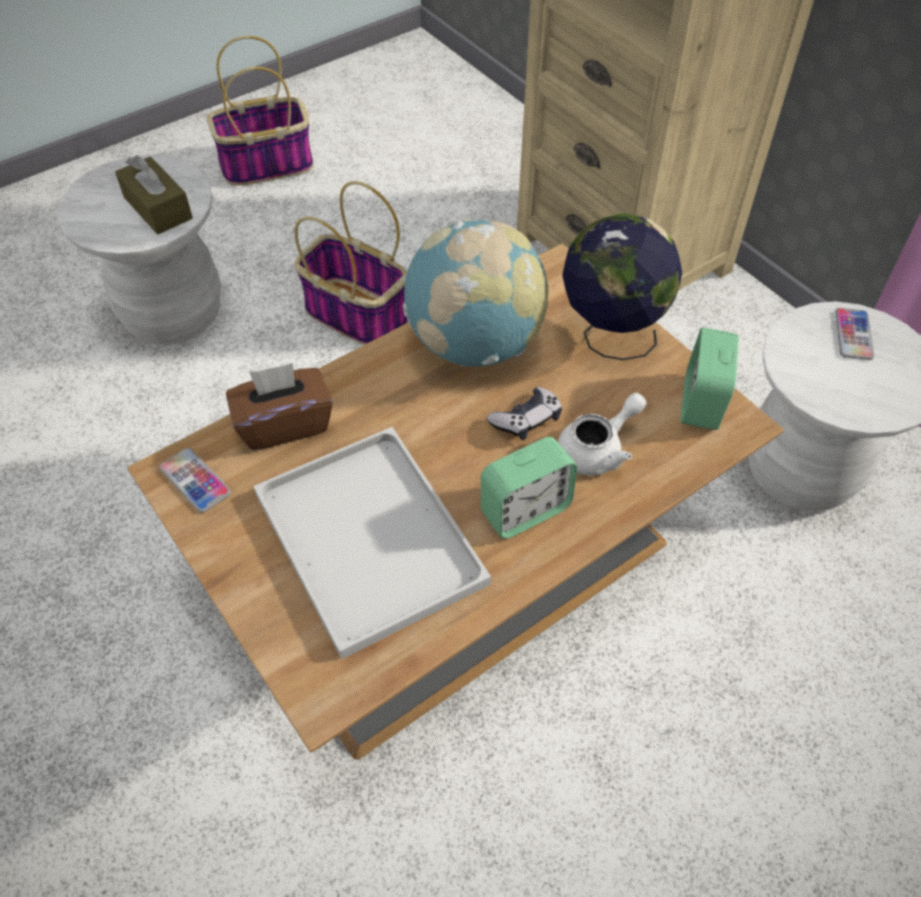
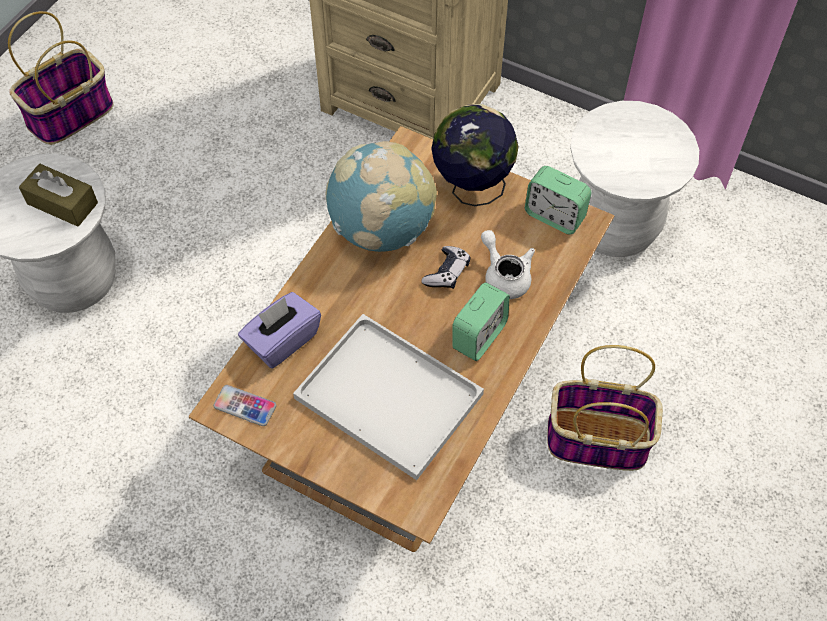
camera: 25 degrees left, 5 degrees up
(284, 424) = (282, 340): brown tissue box -> purple tissue box
(354, 314) = (226, 225): basket -> basket (596, 440)
(598, 450) = (504, 276): white teapot -> white teapot turned 60 degrees counterclockwise
(701, 403) = (554, 216): alarm clock -> alarm clock turned 45 degrees counterclockwise
(853, 335) = (627, 126): phone -> none

